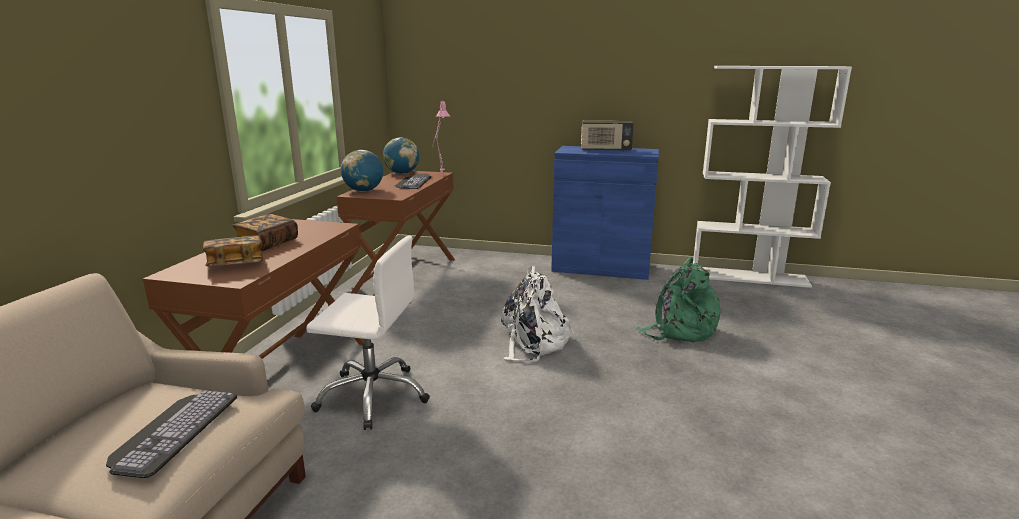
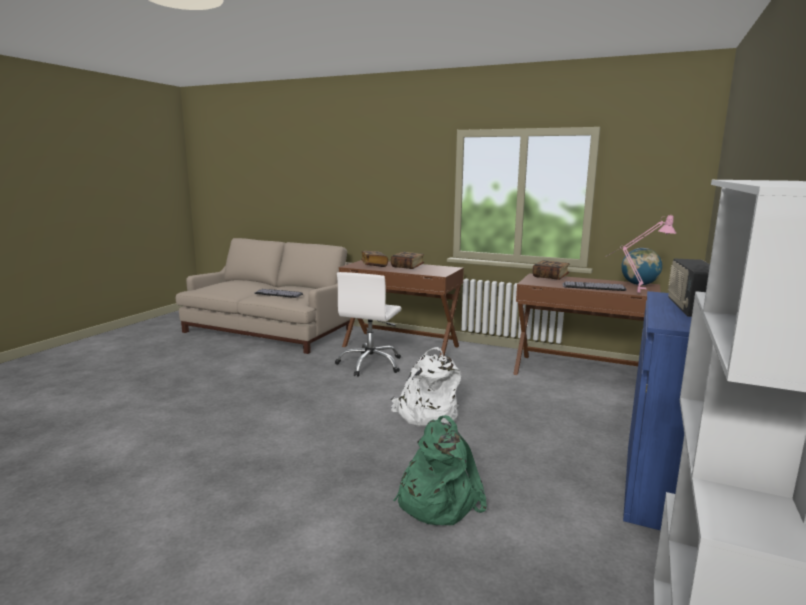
camera: 100 degrees right, 5 degrees down
(363, 191) = (550, 277): globe -> book

